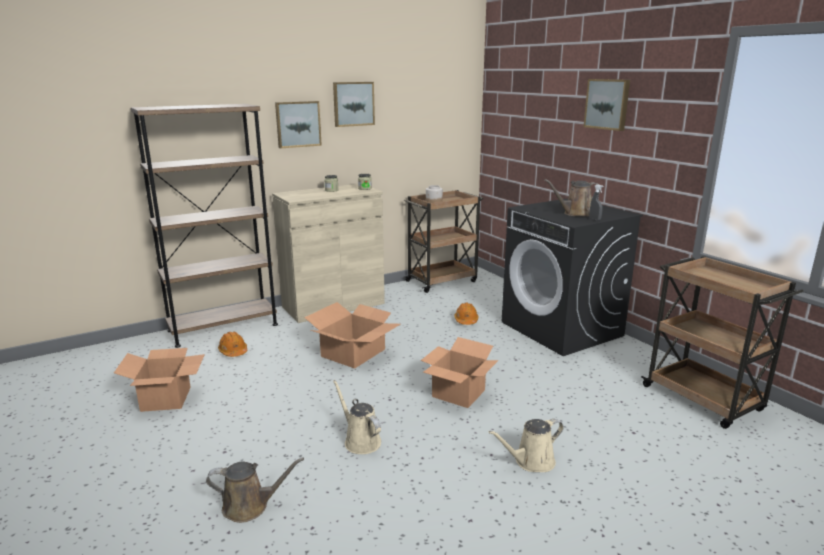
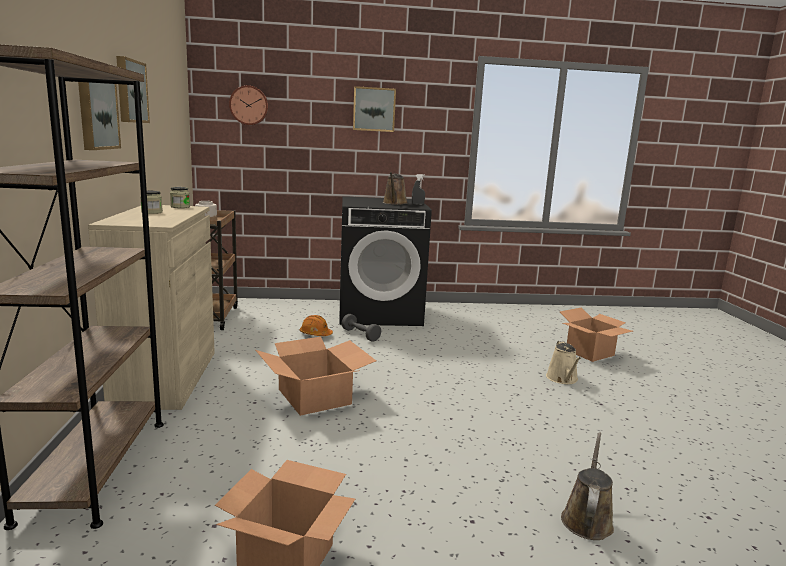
camera: 65 degrees left, 5 degrees down
(233, 351) = (199, 472): orange hard hat -> none
(360, 441) = (497, 434): beige watering can -> none
(459, 393) = (448, 373): cardboard box -> cardboard box (590, 352)
(491, 336) = (360, 335): none -> grey dumbbell
(515, 101) = (249, 105): none -> wall clock
(703, 399) = (515, 315): brown cart -> none

